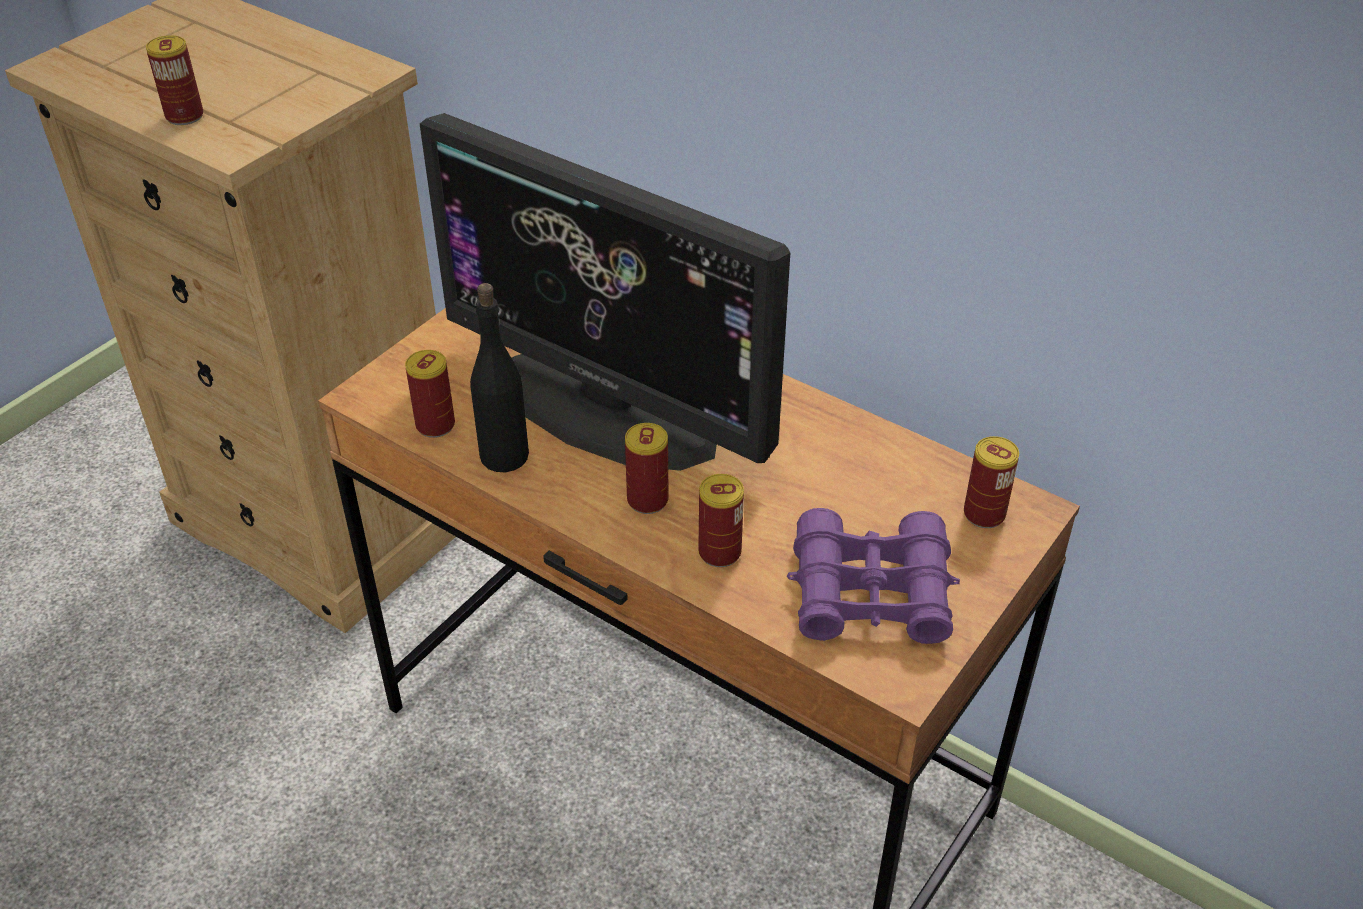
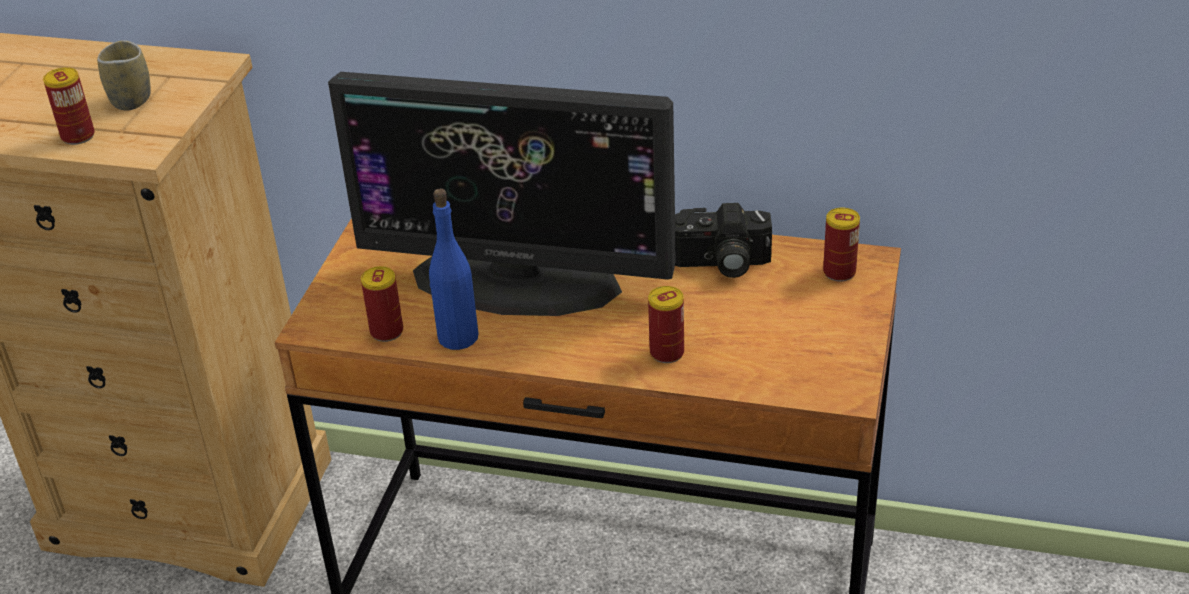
camera: 20 degrees left, 5 degrees down
(263, 90) = (131, 100): none -> cup
(504, 456) = (457, 337): black bottle -> blue bottle
(647, 500) = (590, 334): can -> none
(847, 458) = (720, 263): none -> camera
(871, 593) = (791, 346): purple binoculars -> none

